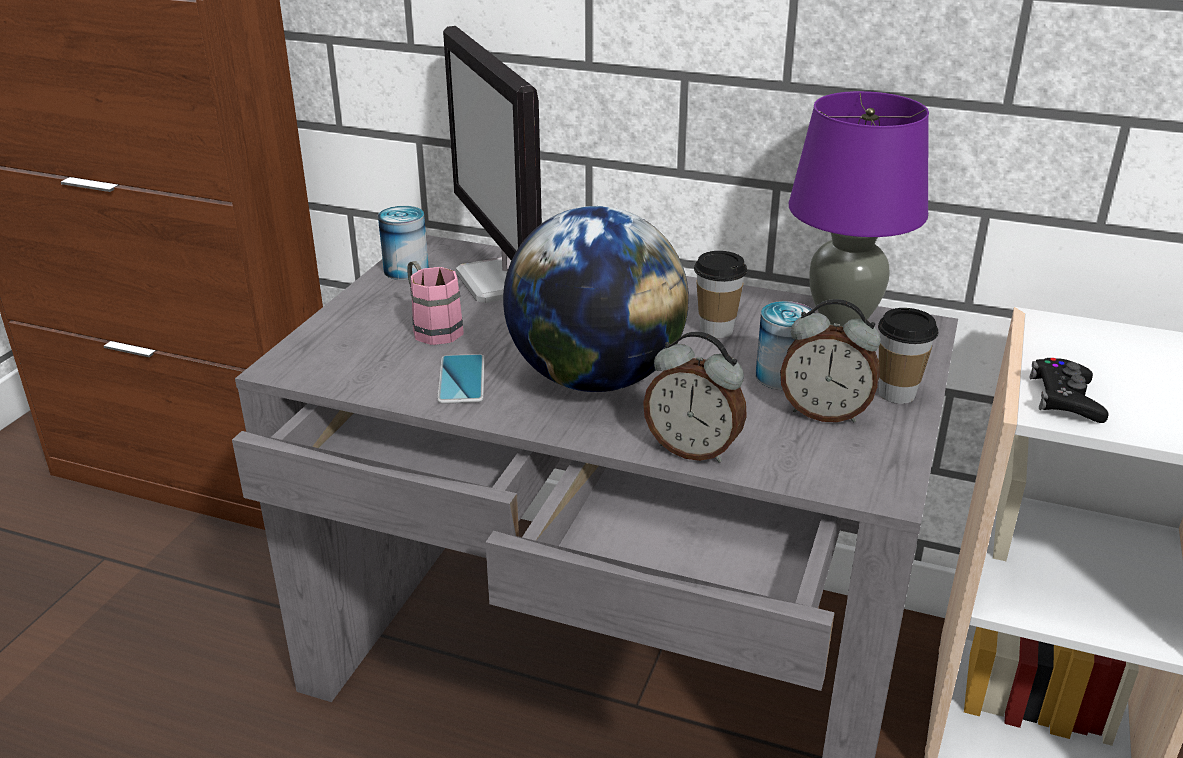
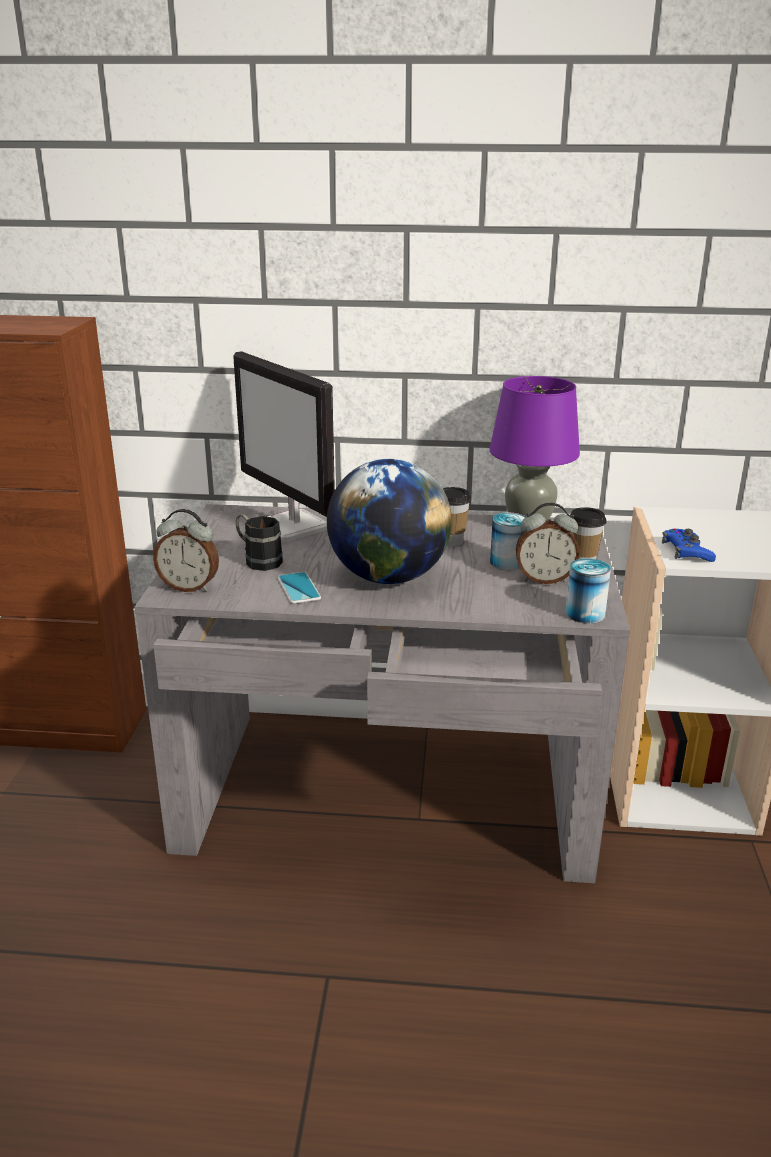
camera: 15 degrees left, 5 degrees down
(406, 270) = (216, 527): can -> can (585, 614)
(432, 327) = (258, 560): pink mug -> black mug
(693, 449) = (474, 609): alarm clock -> alarm clock (189, 587)
(1065, 399) = (686, 552): black game controller -> blue game controller

